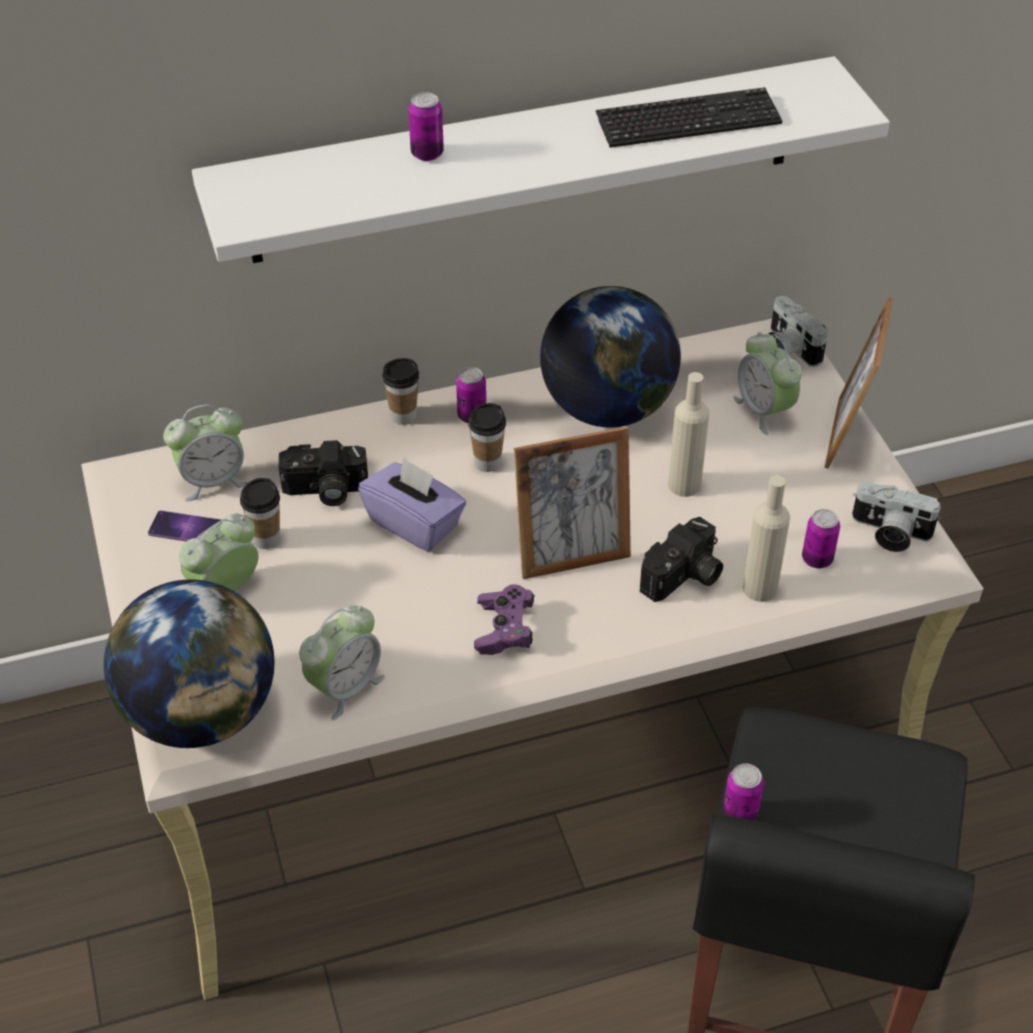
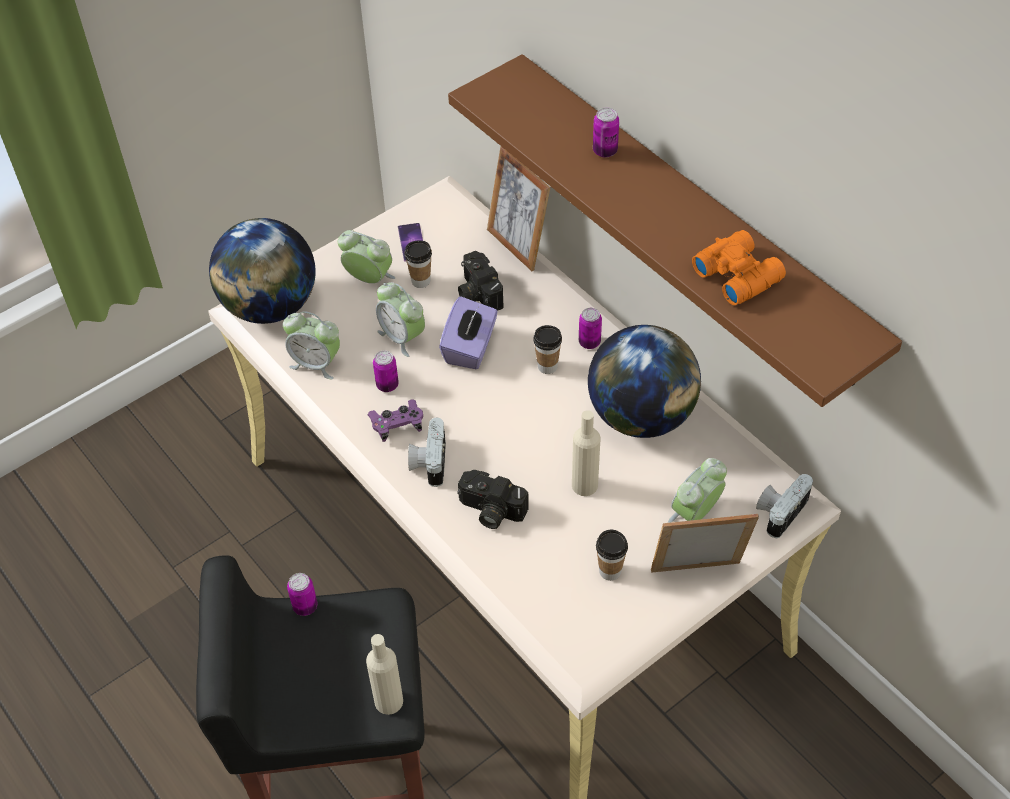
camera: 70 degrees right, 5 degrees up
(213, 480) = (458, 237): alarm clock -> alarm clock (402, 337)
(403, 416) = (569, 306): cup -> cup (610, 571)
(526, 160) = (690, 218): white shelf -> brown shelf
(572, 556) = (480, 441): picture frame -> picture frame (518, 245)
(688, 121) = (737, 274): keyboard -> orange binoculars
(760, 588) = (501, 559): beige bottle -> beige bottle (388, 701)
(817, 559) = (547, 588): can -> can (387, 385)
(889, 533) = (599, 629): camera -> camera (428, 461)

